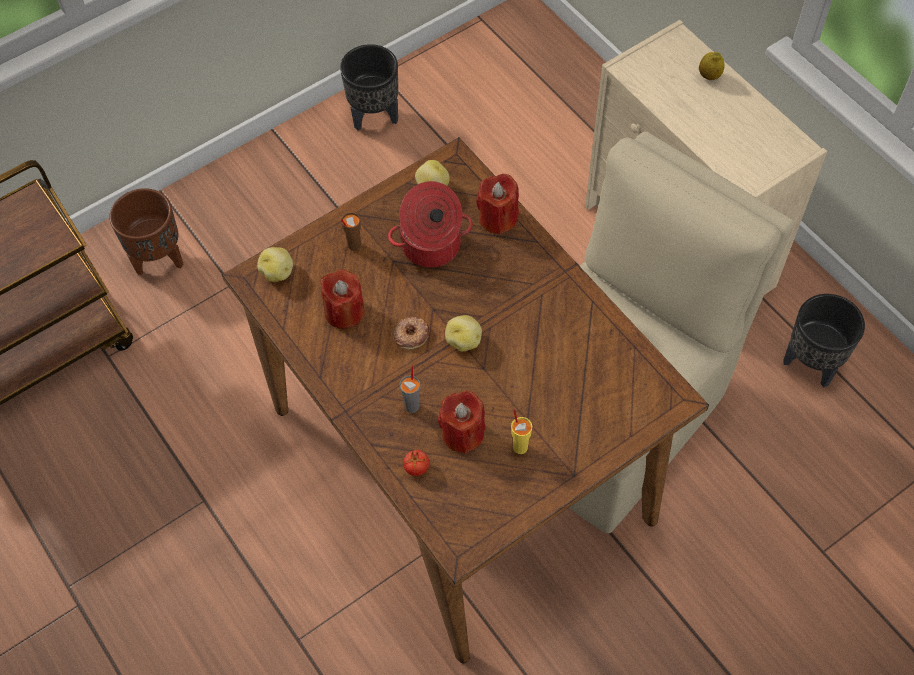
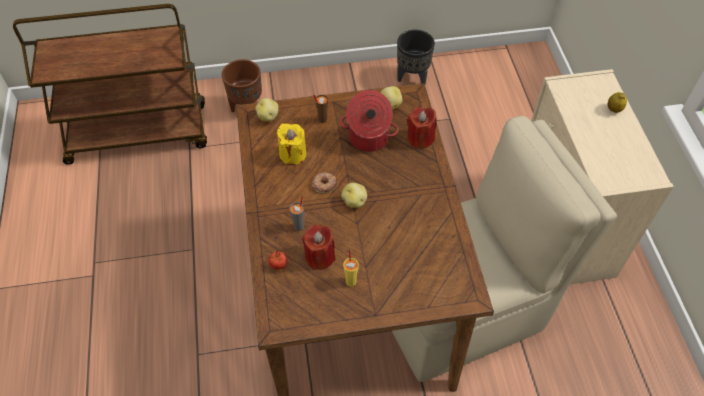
camera: 25 degrees right, 5 degrees down
(344, 312) = (292, 154): red candle -> yellow candle
(811, 364) = (616, 337): black planter -> none

